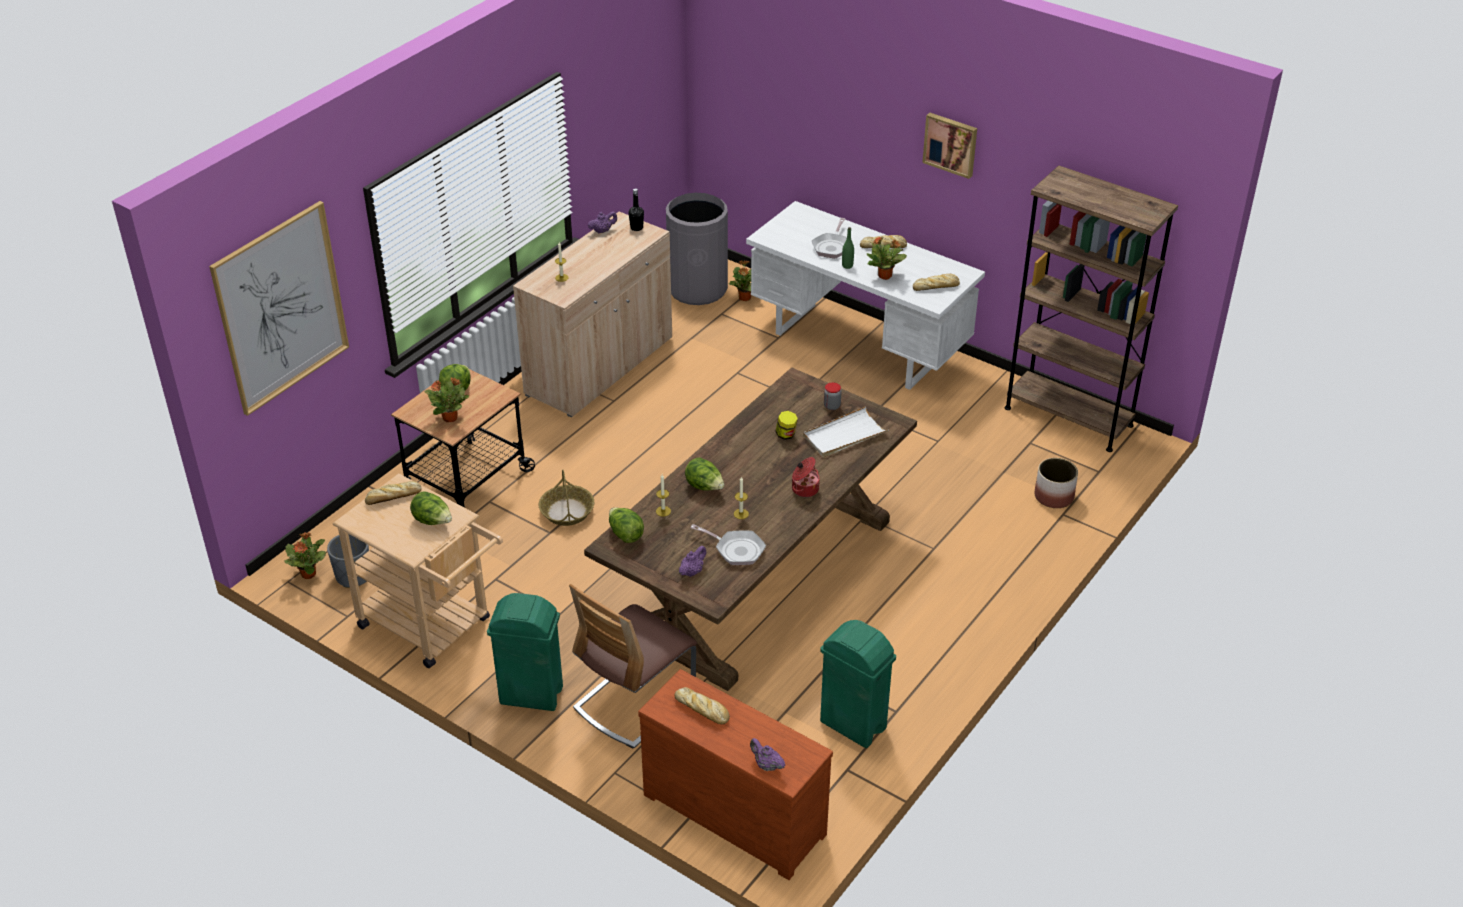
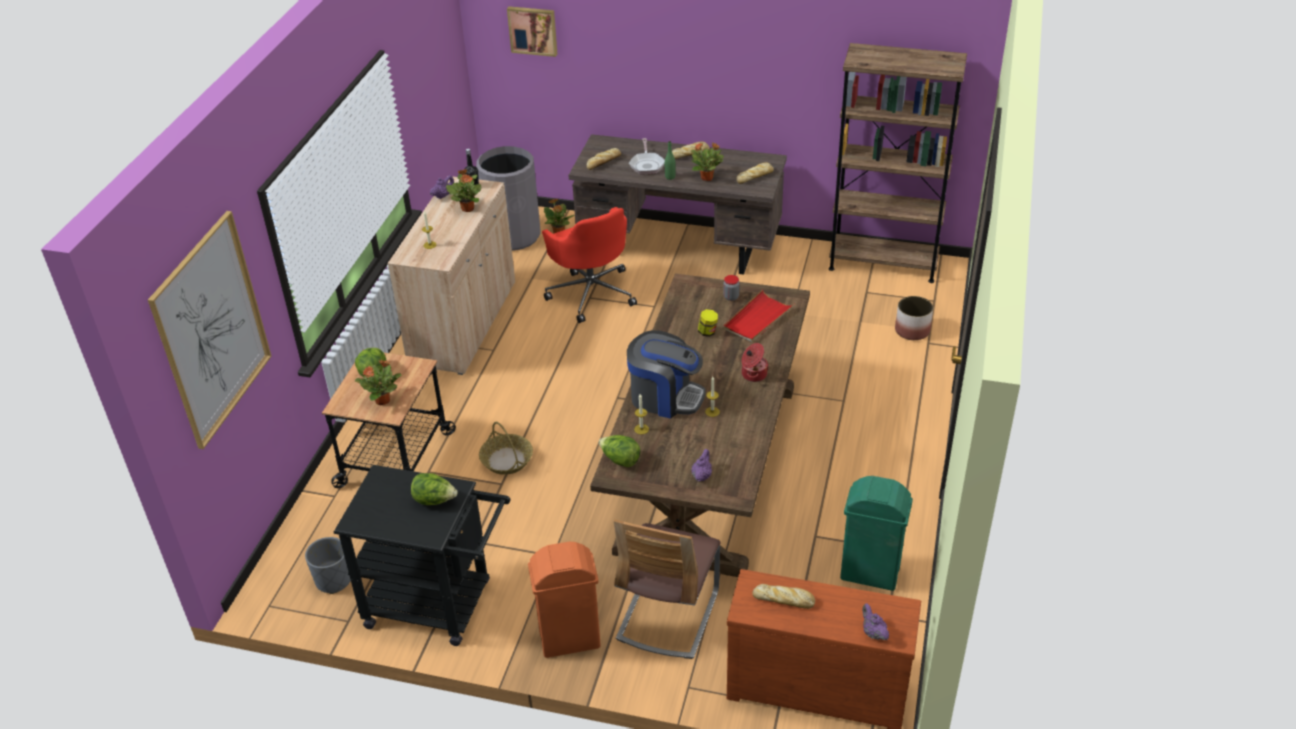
camera: 20 degrees left, 0 degrees up
(309, 573) = (287, 591): potted plant -> potted plant (467, 208)
(392, 497) = (380, 489): bread -> bread (603, 162)
(432, 627) = (439, 605): beige cart -> black cart
(532, 696) = (570, 640): green trash can -> orange trash can
(704, 487) = (665, 397): lettuce -> coffee machine
(736, 550) = (728, 445): frying pan -> none
(742, 368) = (591, 292): none -> red office chair
(766, 765) = (873, 632): purple teapot -> purple teapot turned 45 degrees clockwise
(844, 435) = (758, 319): white tray -> red tray
(860, 345) = (680, 248): white desk -> brown desk
(951, 144) = (741, 47): picture -> picture (533, 30)

